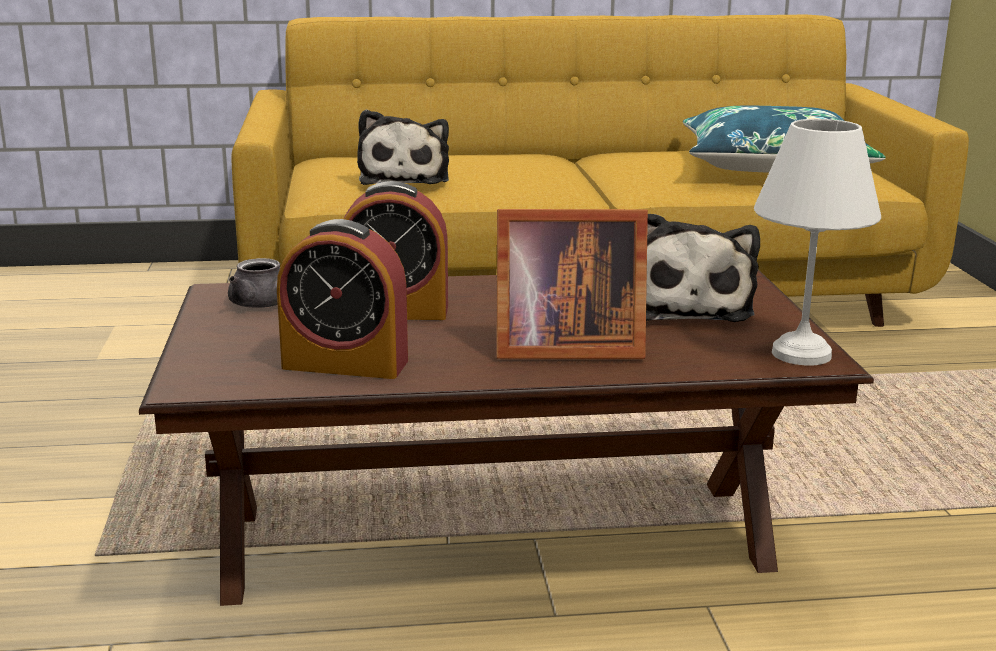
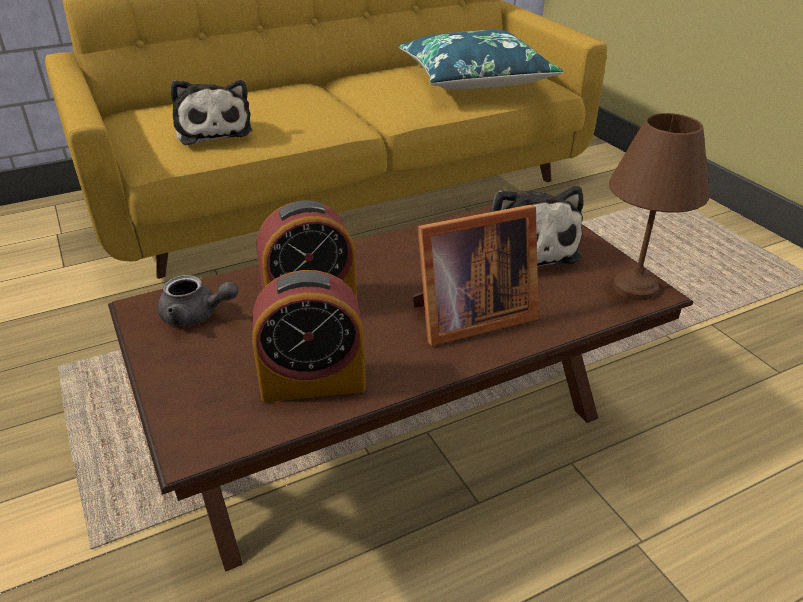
camera: 20 degrees left, 15 degrees up
(802, 353) = (635, 286): white table lamp -> brown table lamp

